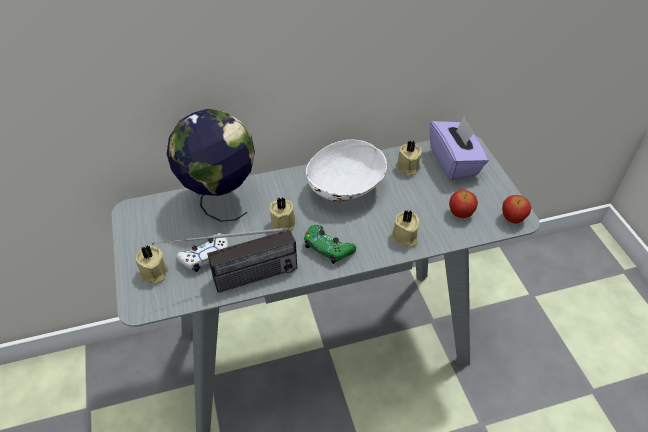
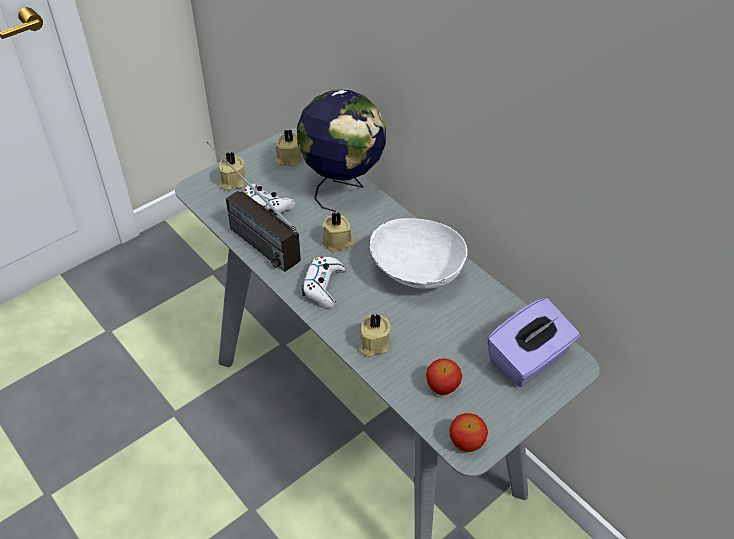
camera: 65 degrees right, 0 degrees up
(328, 248) = (323, 286): green game controller -> white game controller
(407, 167) = (487, 317): beige candle -> beige candle (288, 159)

